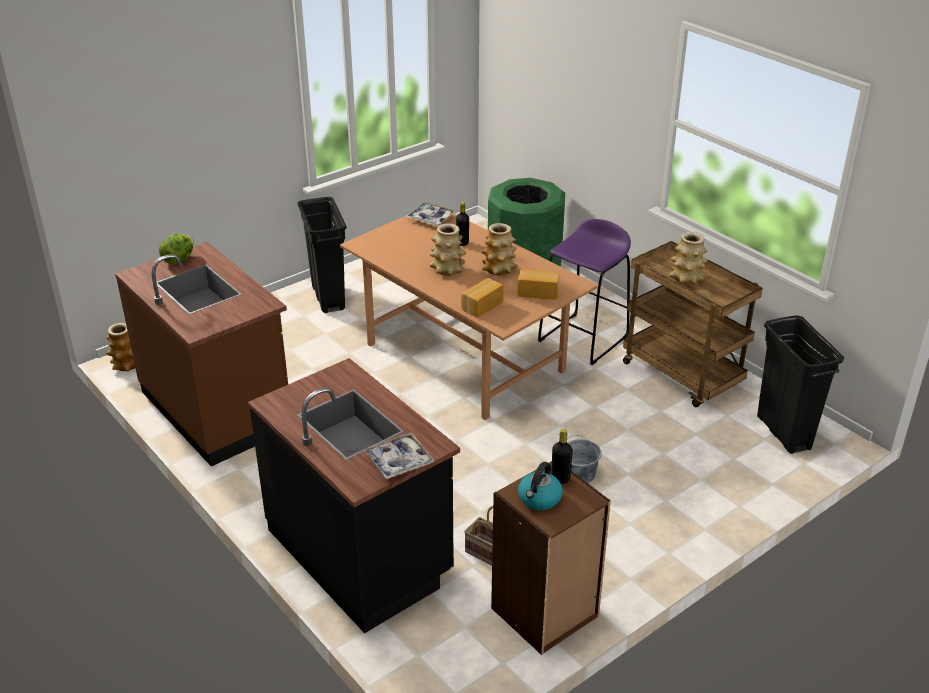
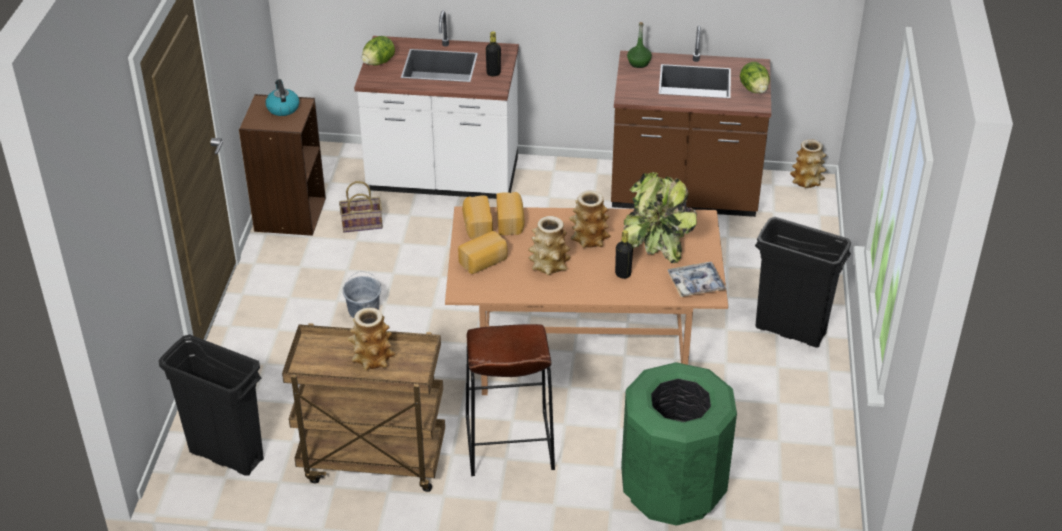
camera: 135 degrees right, 5 degrees up
(201, 324) = (638, 63): none -> green bottle
(360, 553) = (443, 178): black counter -> white counter
(399, 461) = (378, 63): tray -> lettuce
(410, 248) = (655, 241): none -> potted plant
(508, 315) = (477, 226): none -> bread
(560, 478) = (283, 124): black bottle -> black bottle (493, 73)
(583, 338) = (509, 444): purple stool -> brown stool

